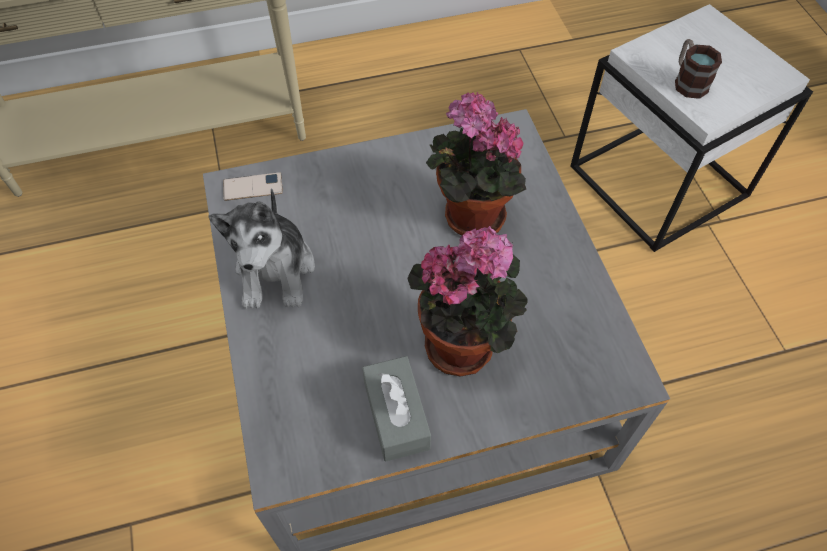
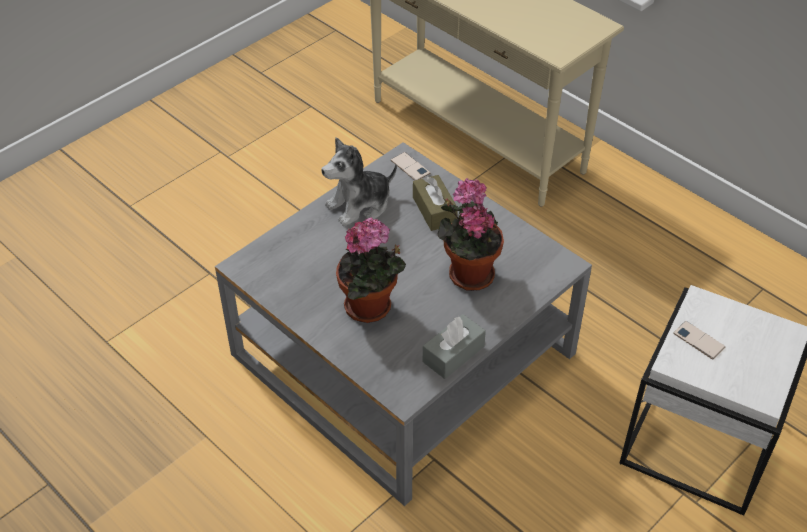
camera: 60 degrees right, 10 degrees down
(345, 200) = (434, 210): none -> brown tissue box
(396, 415) = (304, 297): grey tissue box -> grey tissue box (453, 354)
(687, 81) = (699, 340): mug -> phone

